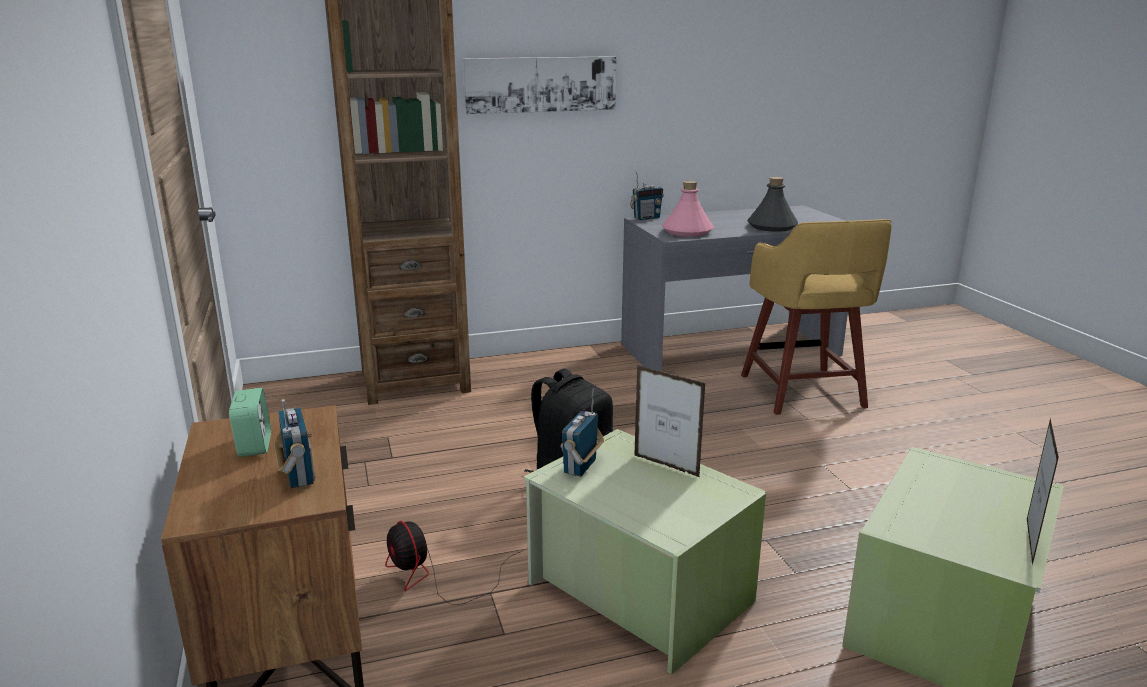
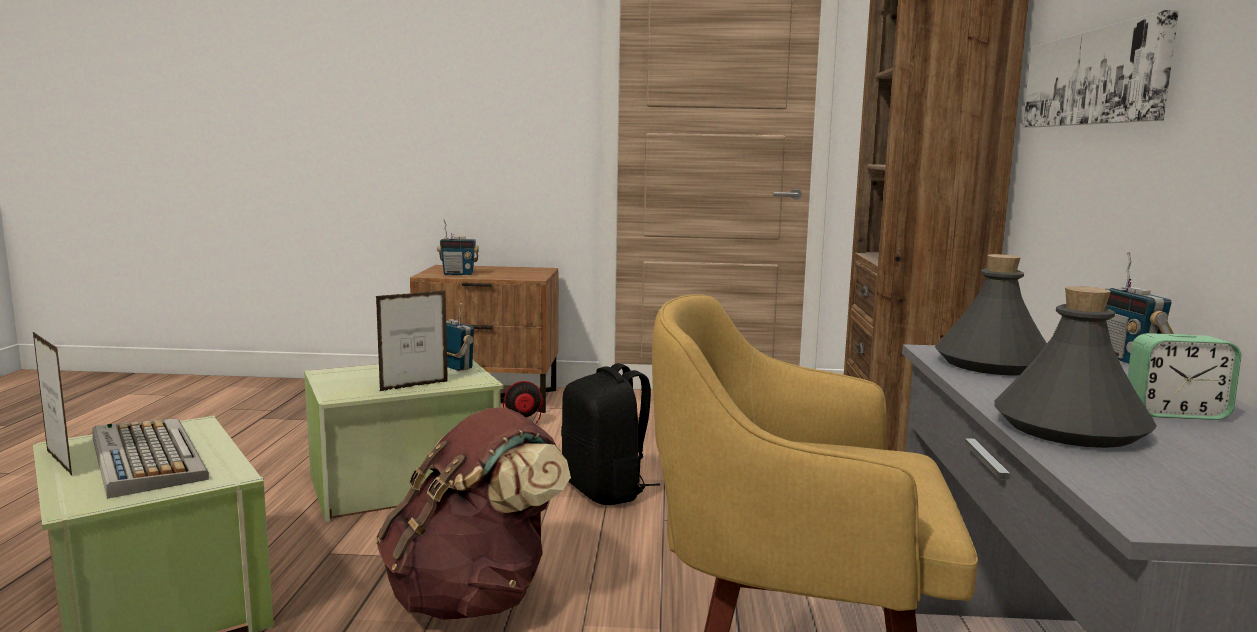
camera: 110 degrees right, 10 degrees down
(254, 445) = (509, 271): alarm clock -> alarm clock (1175, 413)
(687, 232) = (991, 364): pink bottle -> grey bottle
(777, 489) = (474, 598): none -> brown backpack
(962, 508) = (145, 458): none -> keyboard

